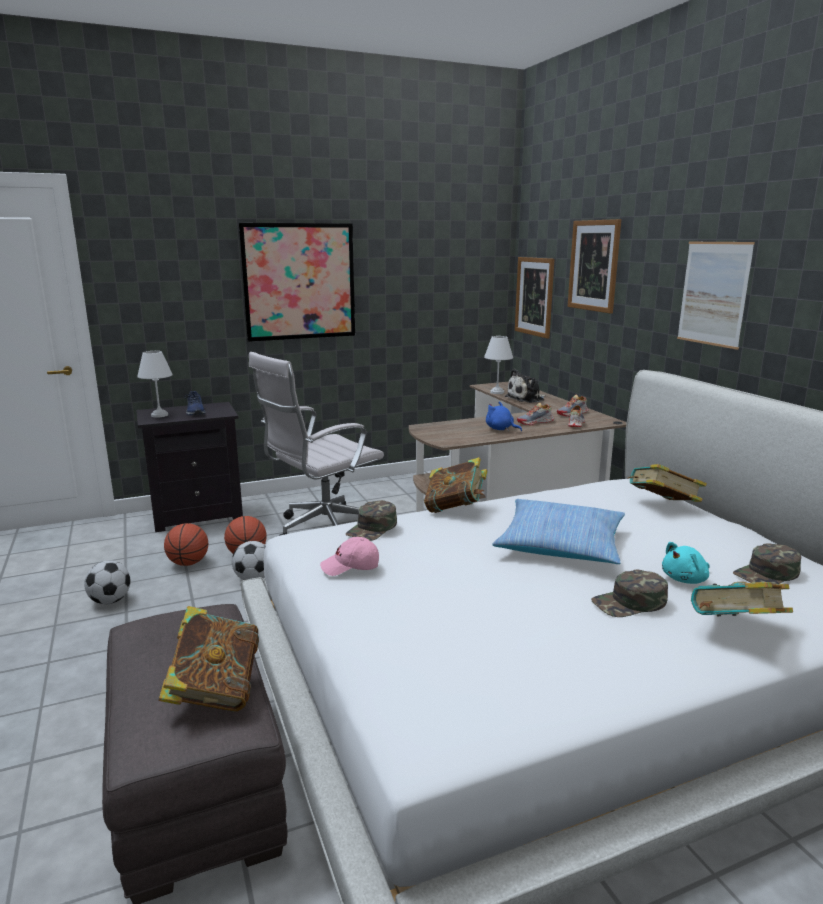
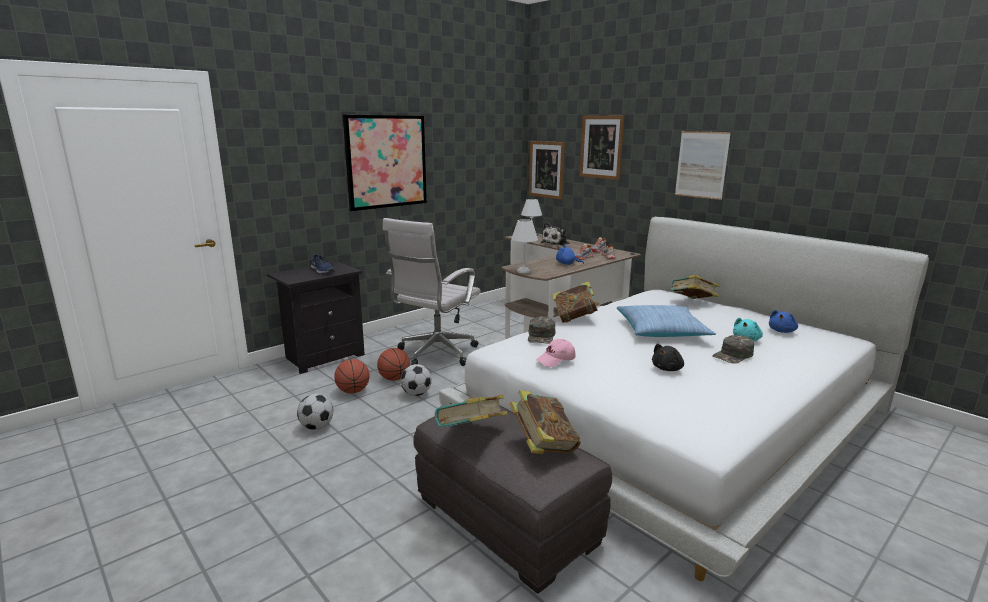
camera: 20 degrees left, 0 degrees up
(159, 415) = (295, 276): white table lamp -> white table lamp (524, 271)
(502, 607) = (668, 369): none -> black plush toy
(736, 631) = (797, 361): book -> book (471, 435)
(767, 574) = (782, 331): green cap -> blue plush toy

